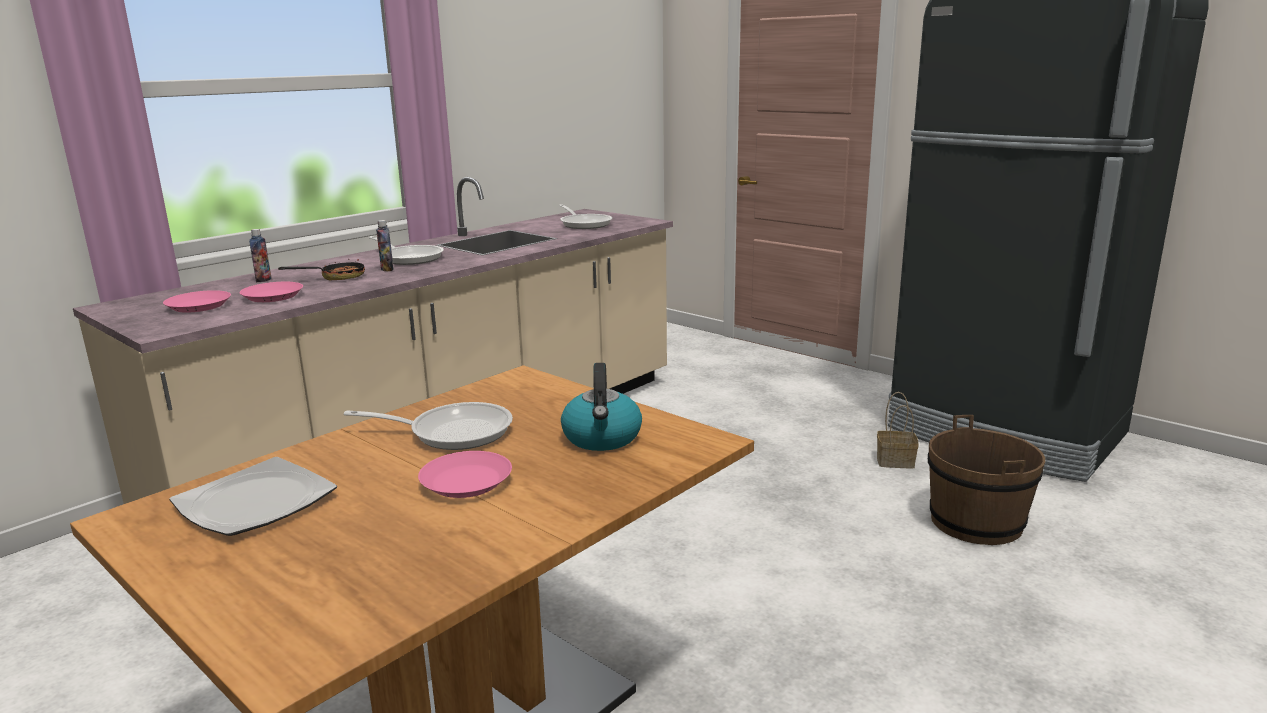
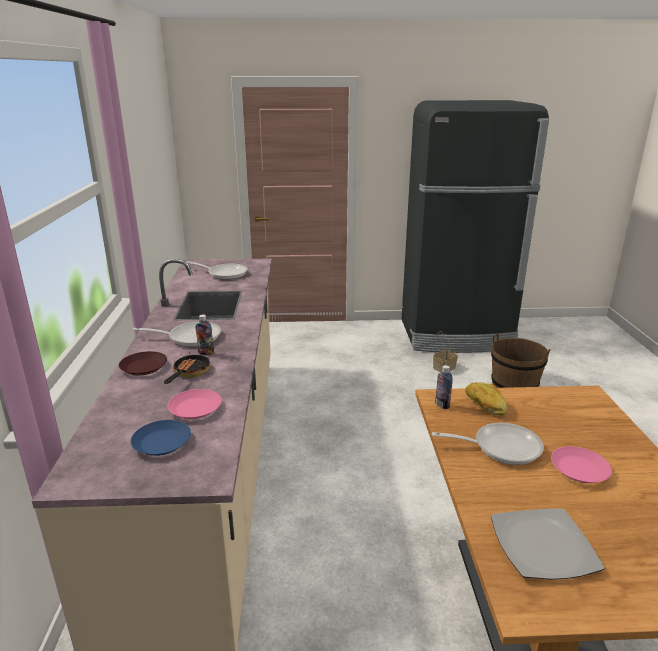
camera: 45 degrees left, 5 degrees up
(199, 306) = (162, 442): pink plate -> blue plate
(263, 280) = (134, 397): bottle -> bottle (442, 405)
(322, 266) = (143, 367): none -> brown plate
(452, 432) = (500, 447): frying pan -> frying pan turned 45 degrees clockwise
(546, 400) = (484, 405): none -> bread
(602, 438) = (558, 414): kettle -> none

